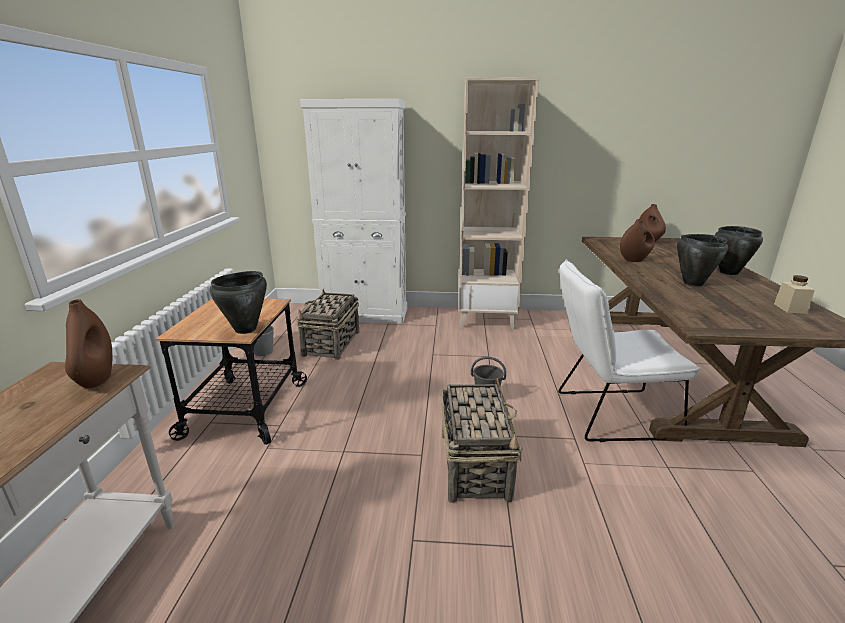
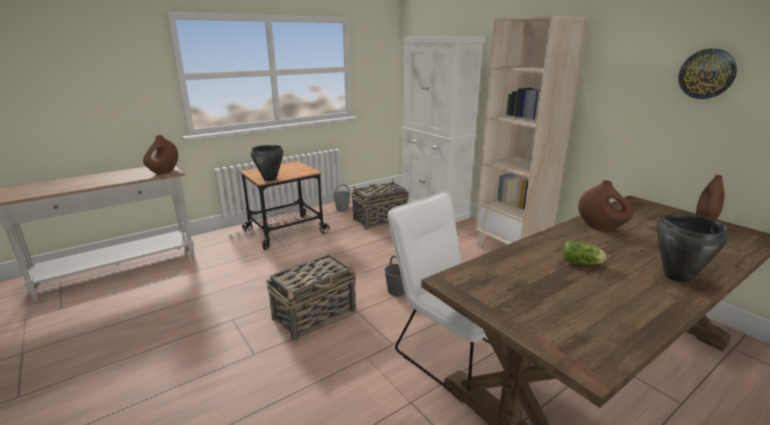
camera: 50 degrees right, 0 degrees up
(627, 130) = (707, 74): none -> wall clock
(692, 283) = (582, 263): black cooking pot -> lettuce
(790, 308) = (604, 323): beige jar -> none

